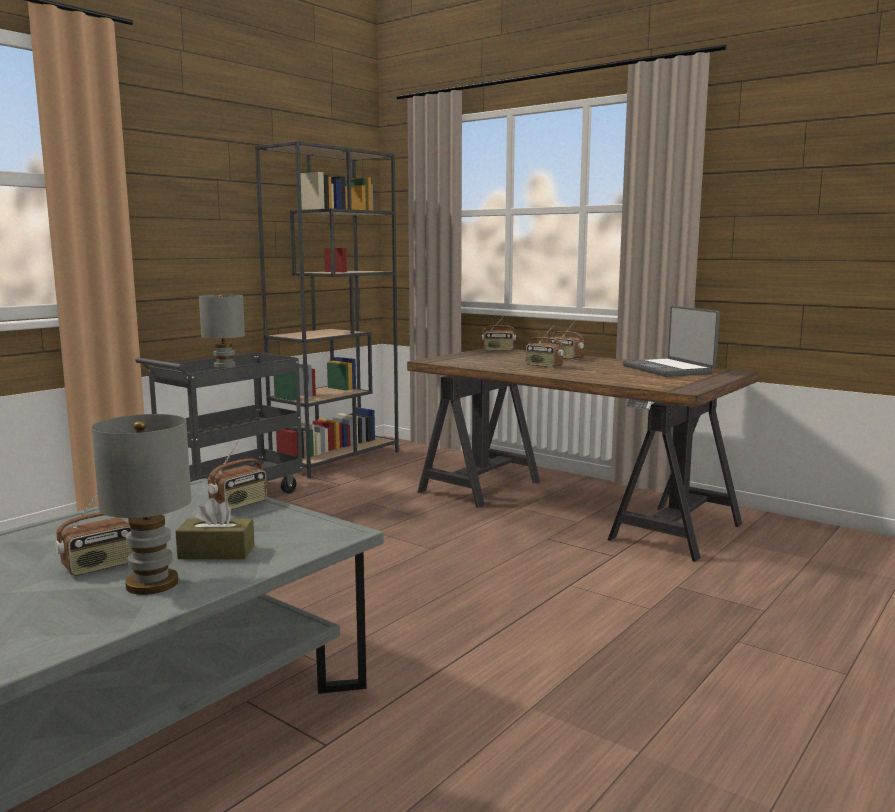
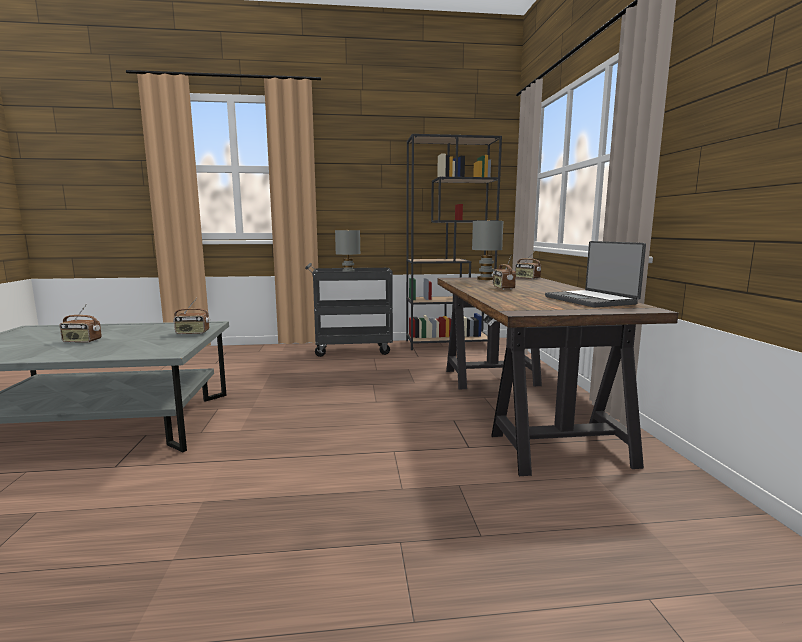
camera: 45 degrees right, 0 degrees up
(153, 583) = (65, 351): grey table lamp -> grey table lamp (486, 279)
(216, 552) = (117, 347): brown tissue box -> none
(565, 358) = (549, 286): radio -> none
(669, 369) = (591, 300): laptop -> laptop turned 45 degrees counterclockwise

